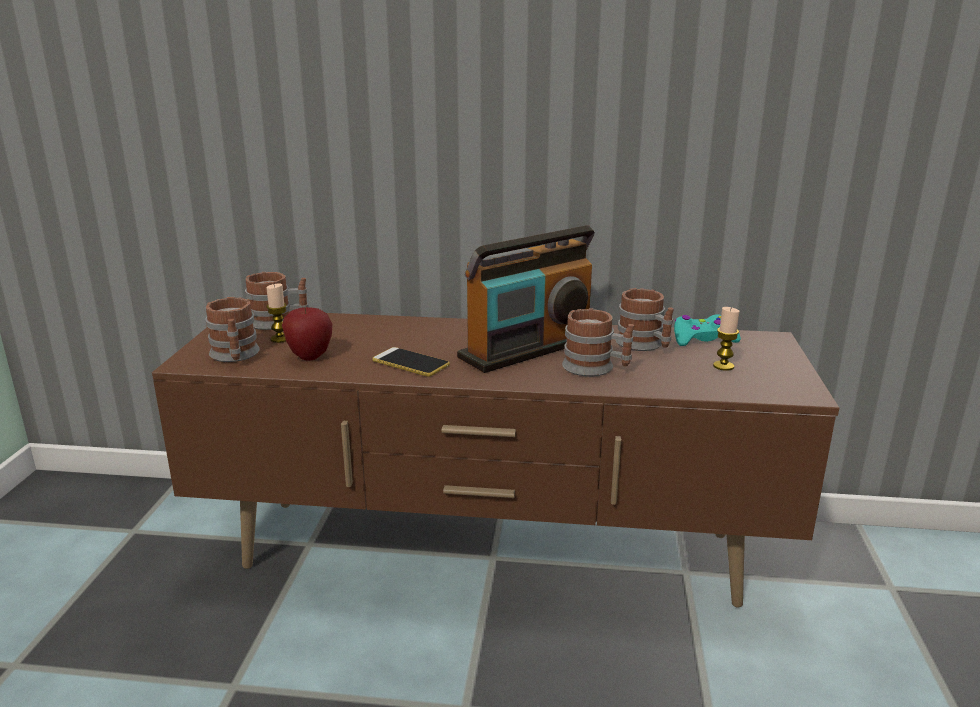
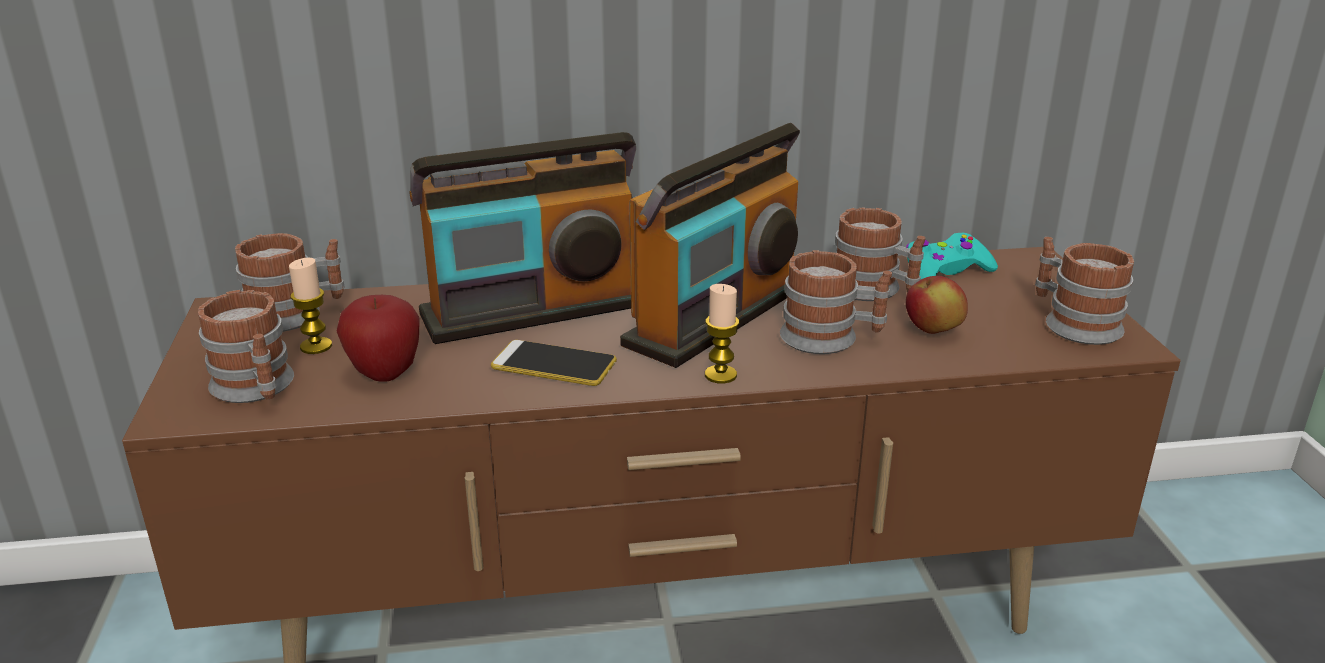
camera: 15 degrees left, 5 degrees up
(416, 334) = (533, 311): none -> radio
(669, 371) = (933, 331): none -> apple
(723, 366) = (998, 312): candle -> candle (720, 375)
(773, 377) = (1072, 322): none -> mug

